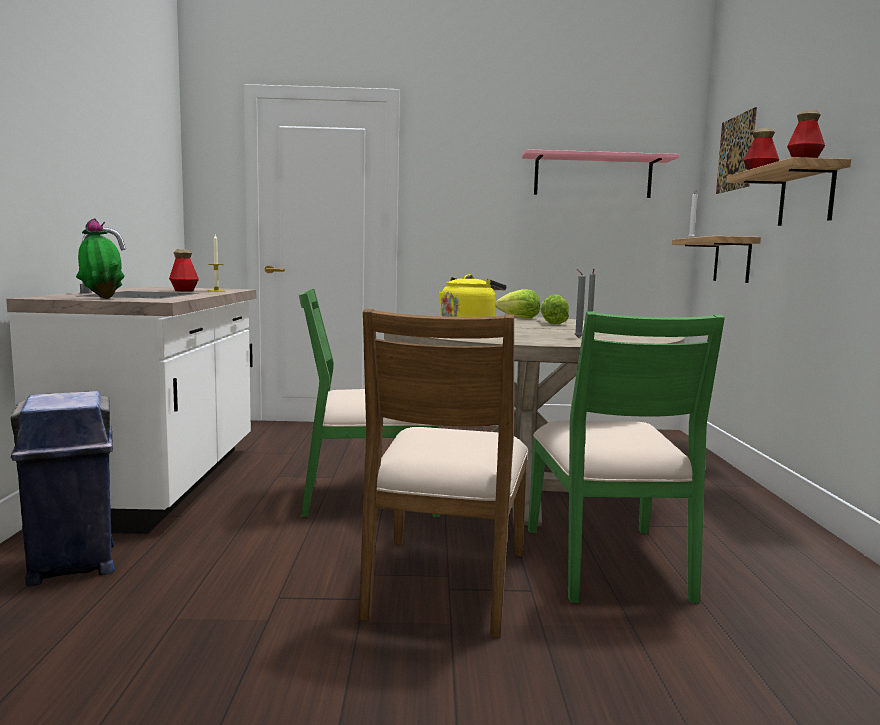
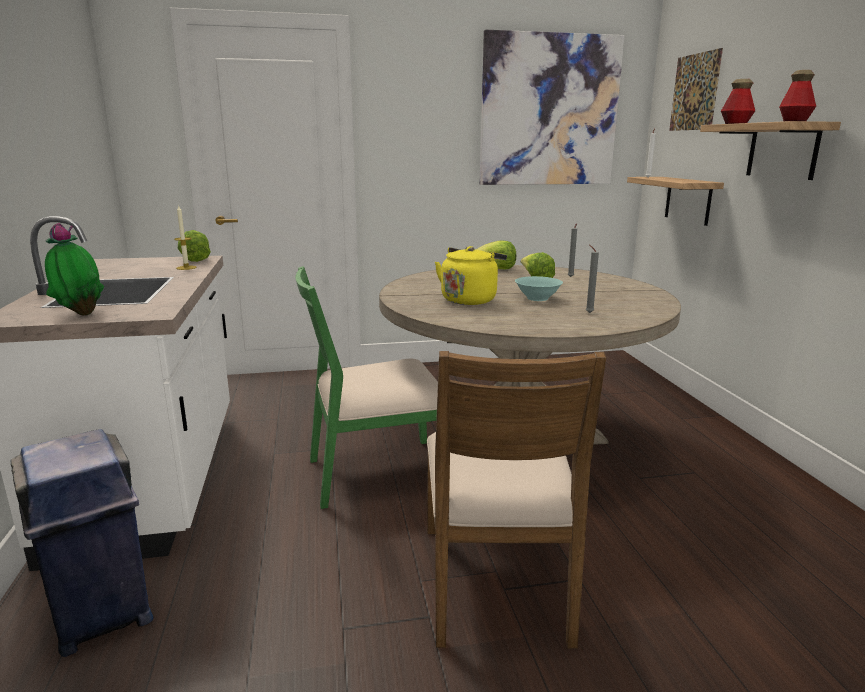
camera: 10 degrees left, 10 degrees up
(184, 291) = (151, 272): bottle -> none
(229, 289) = (195, 259): none -> lettuce
(537, 330) = (537, 298): none -> turquoise bowl
(593, 176) = (549, 111): pink shelf -> picture
(608, 563) = (632, 531): green chair -> none

